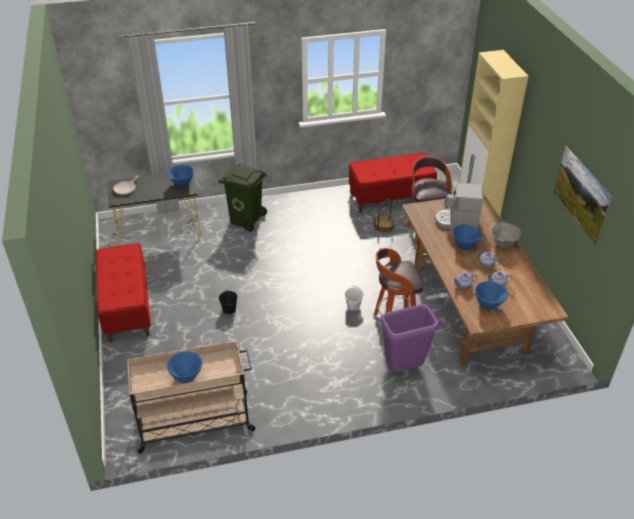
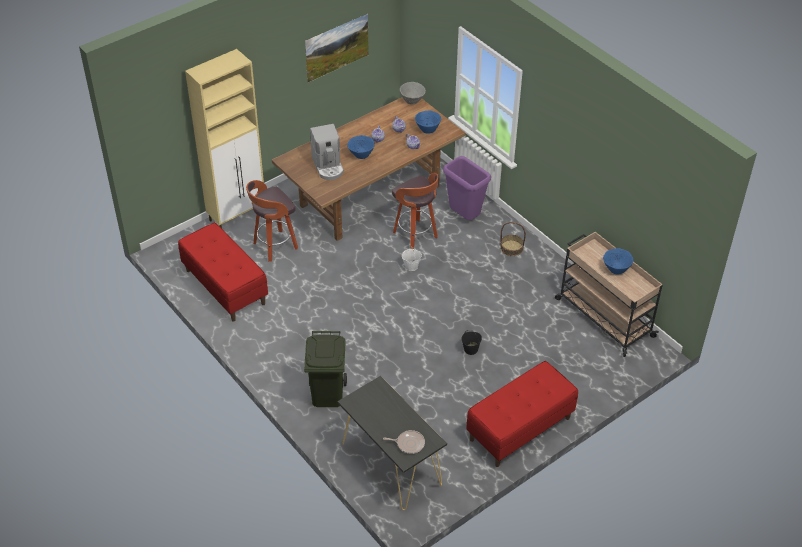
camera: 115 degrees left, 5 degrees up
(182, 184) = (370, 396): blue bowl -> none
(383, 226) = (280, 278): basket -> basket (511, 248)
(503, 244) = (345, 135): grey bowl -> grey bowl (412, 101)

